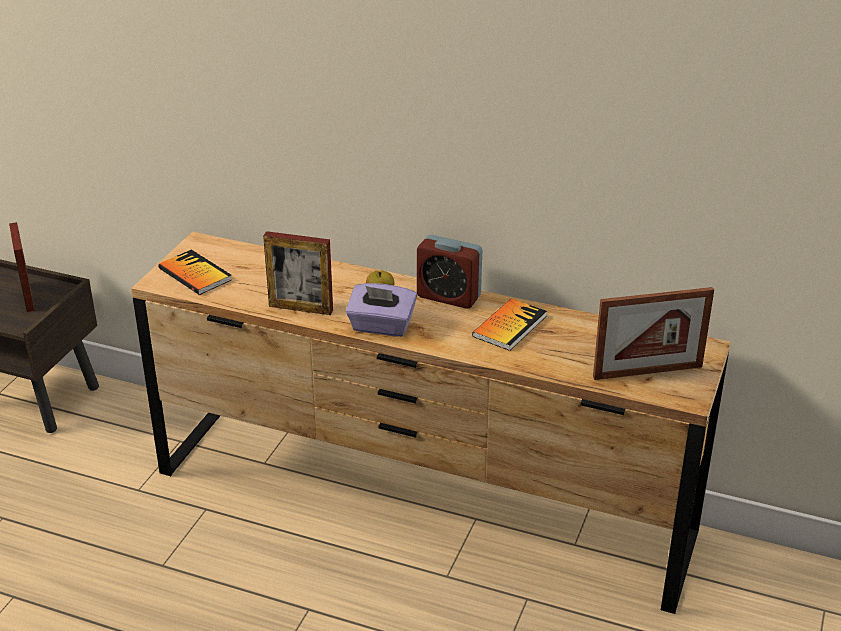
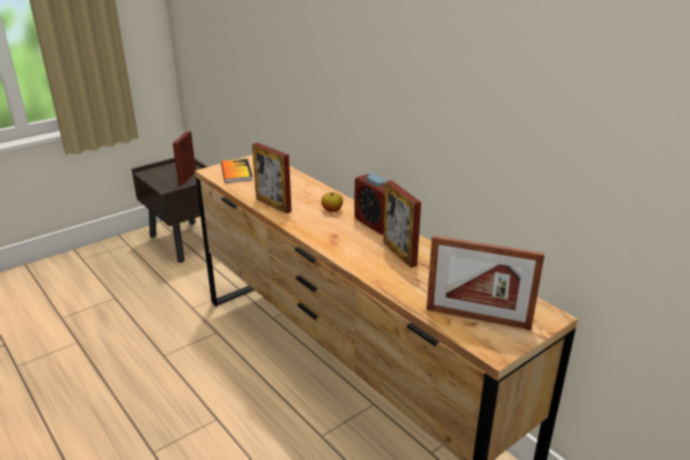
camera: 30 degrees right, 5 degrees down
(381, 326) = (310, 229): purple tissue box -> none
(509, 326) = (399, 254): book -> picture frame

